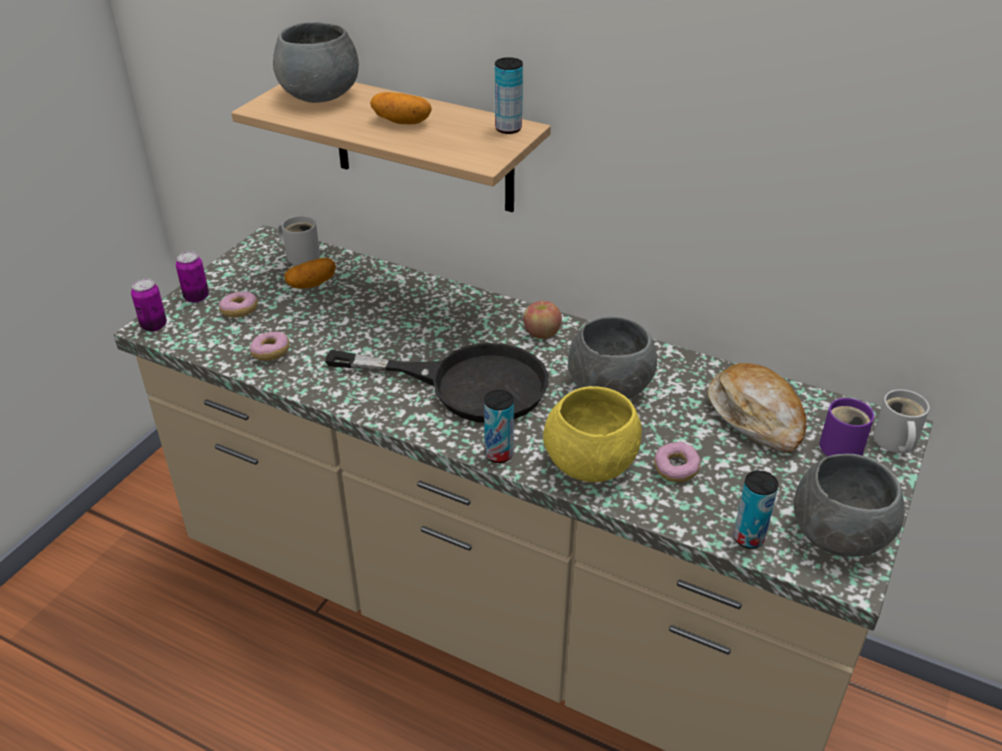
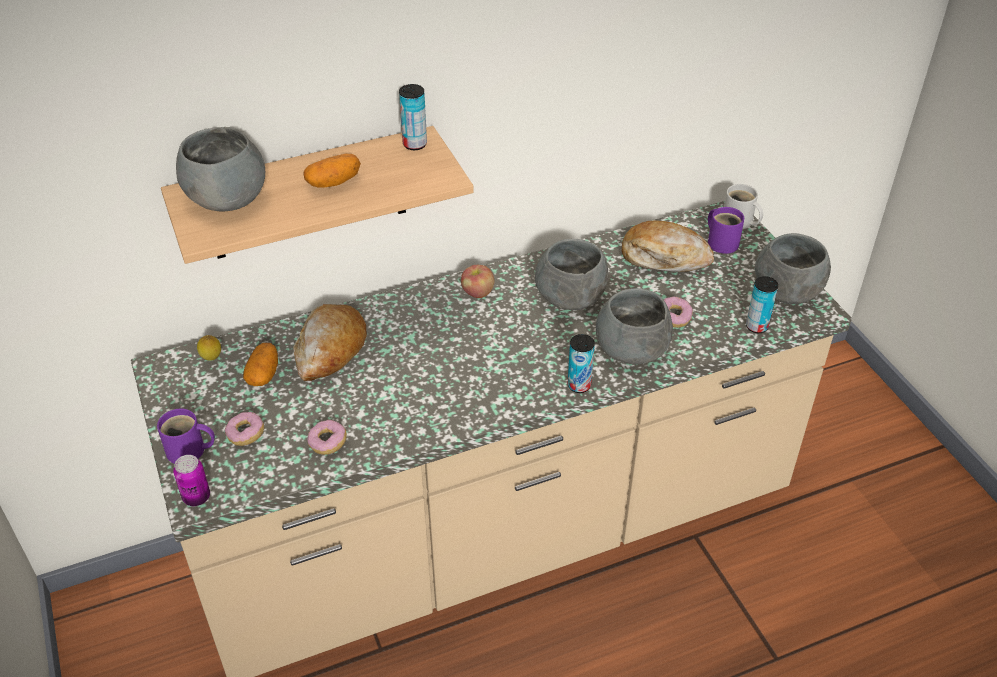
camera: 50 degrees left, 5 degrees up
(196, 297) = (189, 451): can -> purple mug
(301, 254) = (212, 359): white mug -> lemon
(375, 299) = (330, 350): none -> bread
(467, 384) = (490, 359): black frying pan -> none
(590, 465) = (632, 351): yellow bowl -> grey bowl

